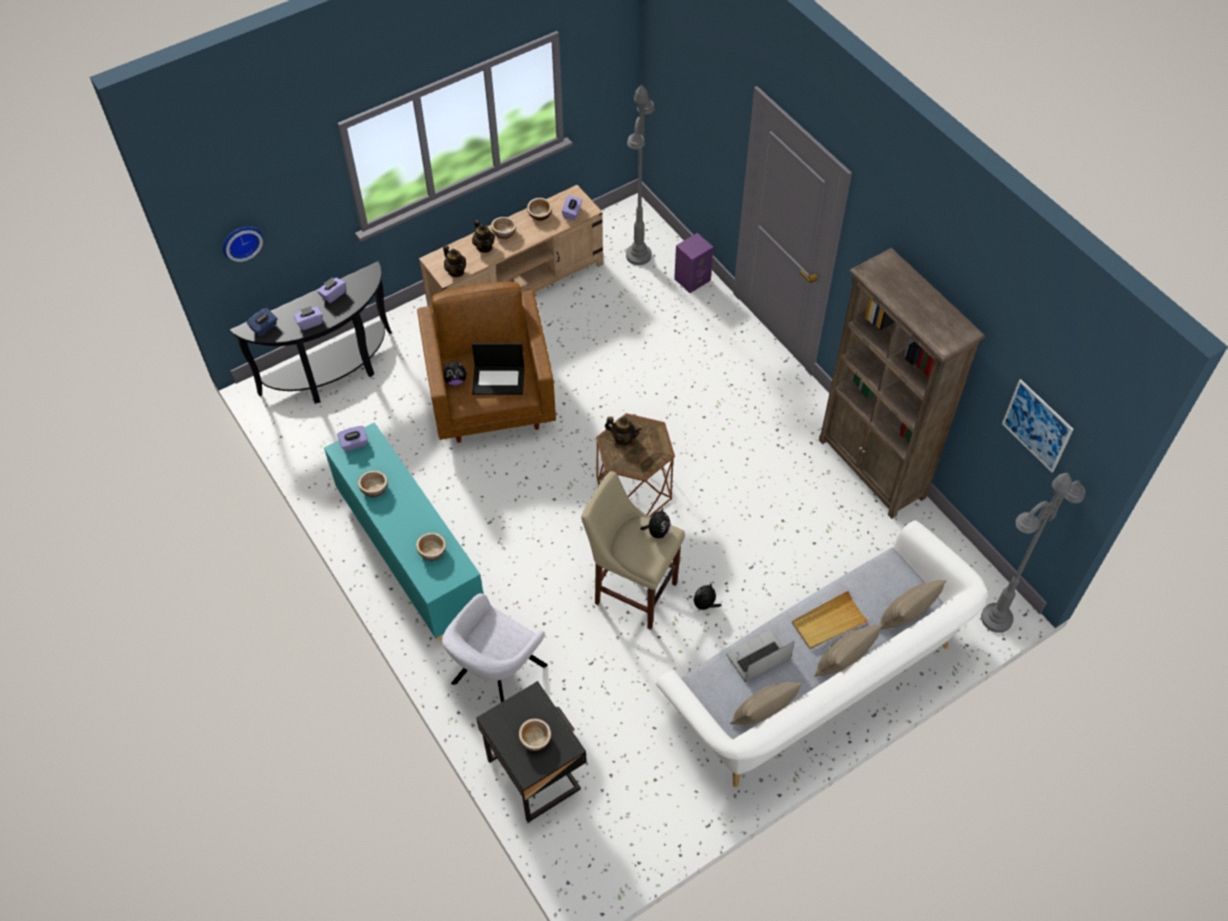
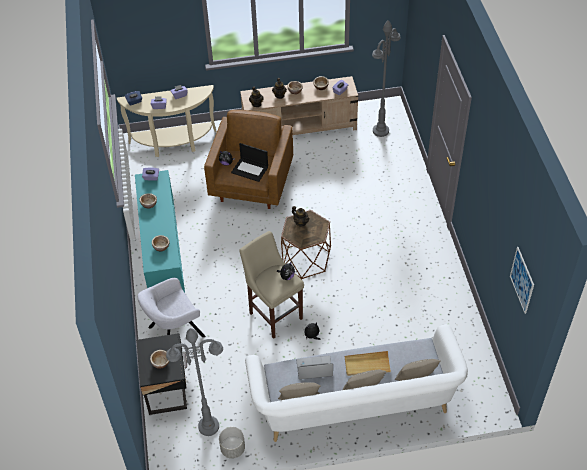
camera: 25 degrees right, 5 degrees down
(241, 241) = (133, 48): wall clock -> none
(333, 374) = (173, 144): black console table -> beige console table
(681, 824) = (232, 449): none -> grey planter
(692, 279) = (406, 153): purple speaker -> none
(872, 469) = (456, 295): brown bookcase -> none
(996, 619) = (486, 408): grey floor lamp -> grey floor lamp (208, 426)

